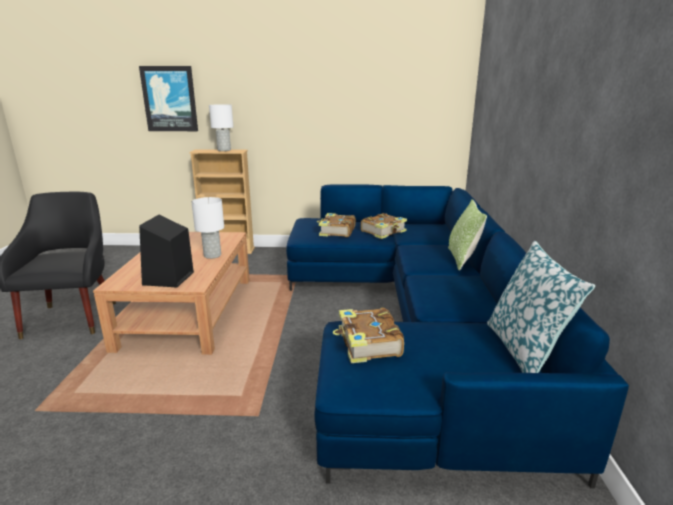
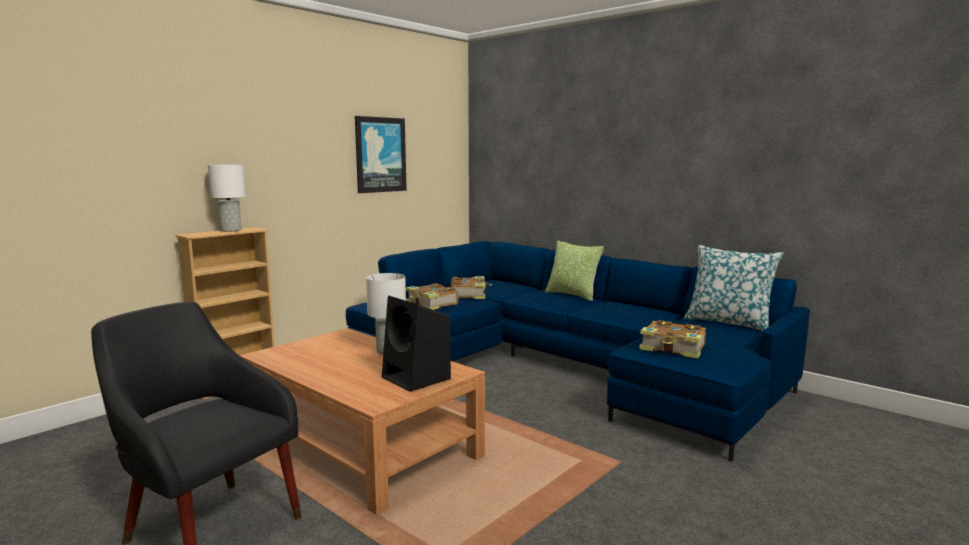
camera: 50 degrees left, 10 degrees down
(169, 99) = (128, 158): picture -> picture (380, 155)

